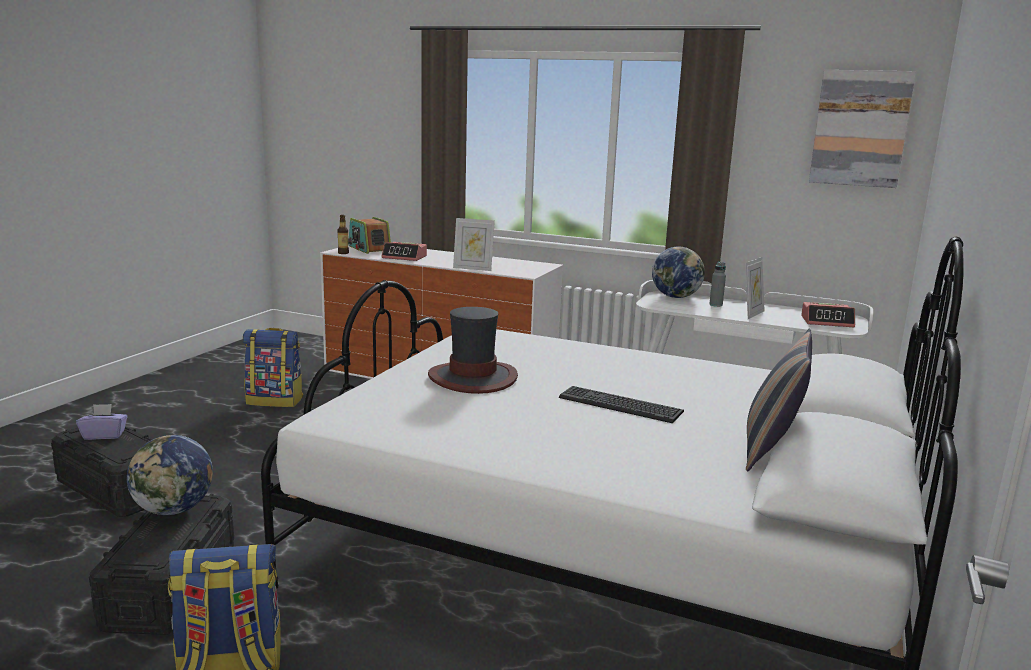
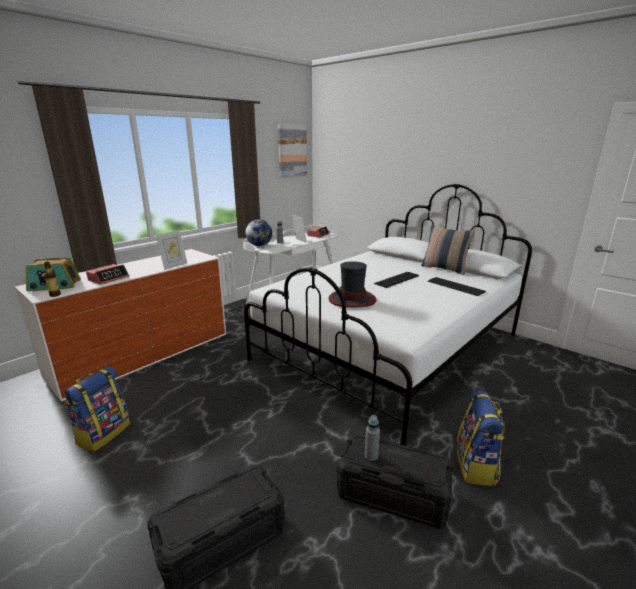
camera: 70 degrees left, 5 degrees up
(104, 435) = (199, 512): purple tissue box -> none
(174, 510) = (371, 455): globe -> grey bottle
(640, 460) = (455, 286): none -> keyboard

